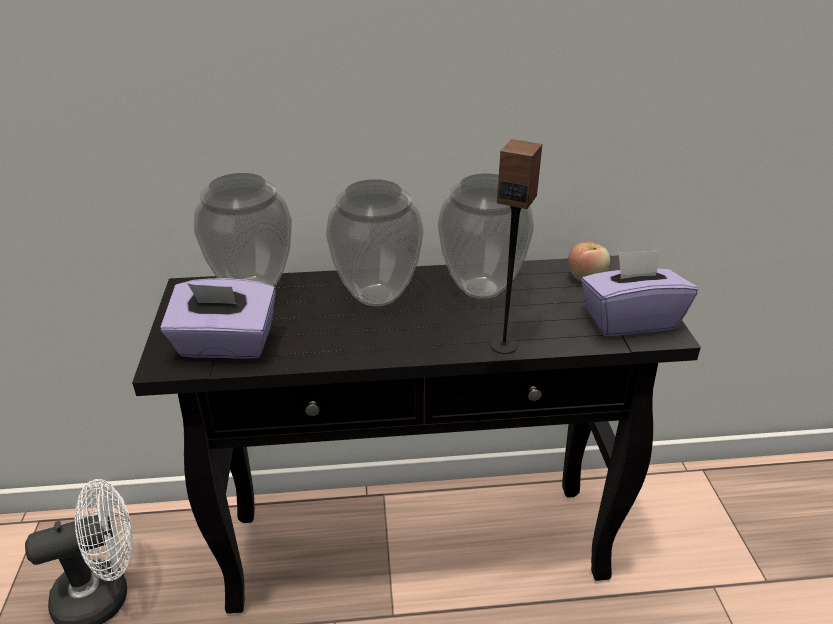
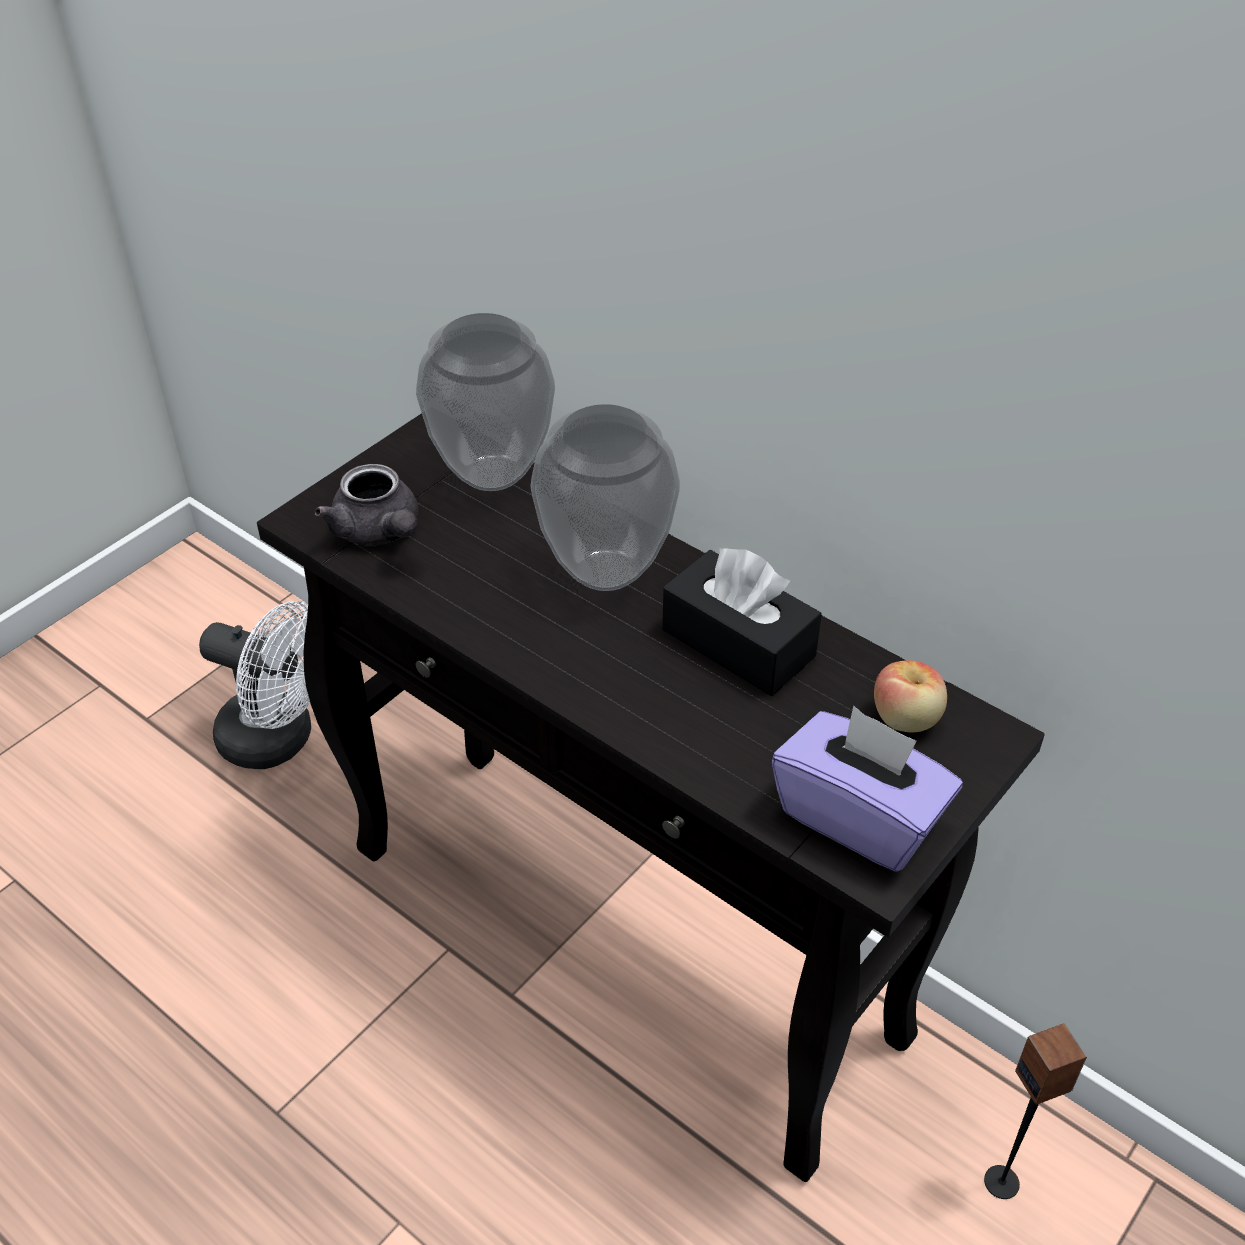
camera: 45 degrees right, 10 degrees up
(225, 345) = (379, 532): purple tissue box -> grey teapot
(480, 289) = (738, 643): vase -> black tissue box
(504, 345) = (651, 736): speaker -> speaker (1002, 1182)

